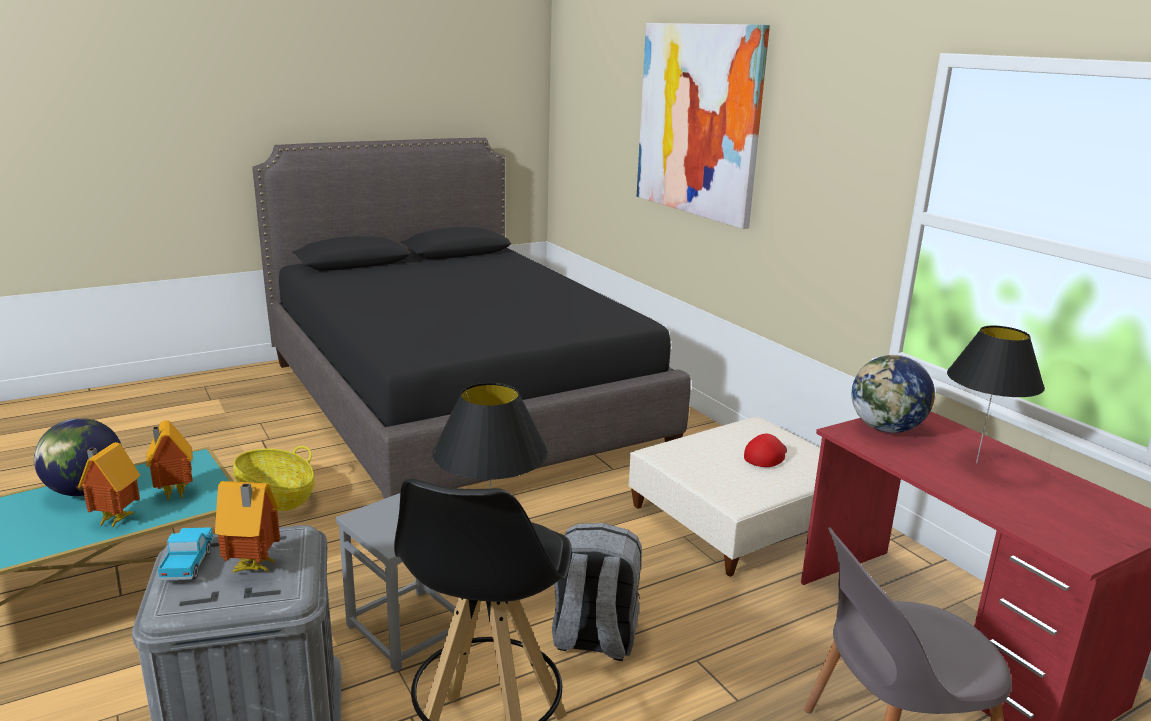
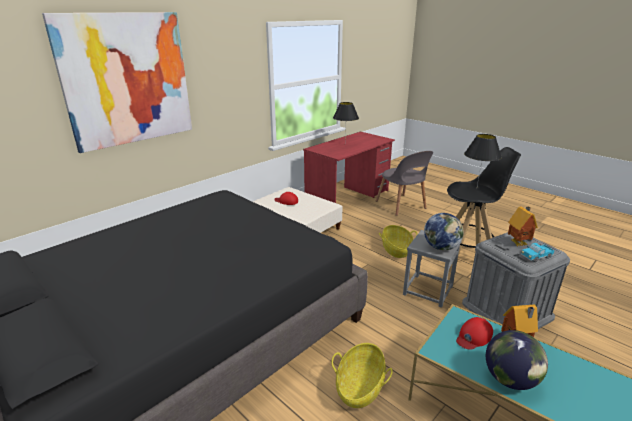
camera: 105 degrees left, 5 degrees up
(172, 494) = (473, 336): toy house -> red cap
(593, 638) = (396, 249): grey backpack -> basket
(886, 429) = (329, 152): globe -> globe (441, 247)

